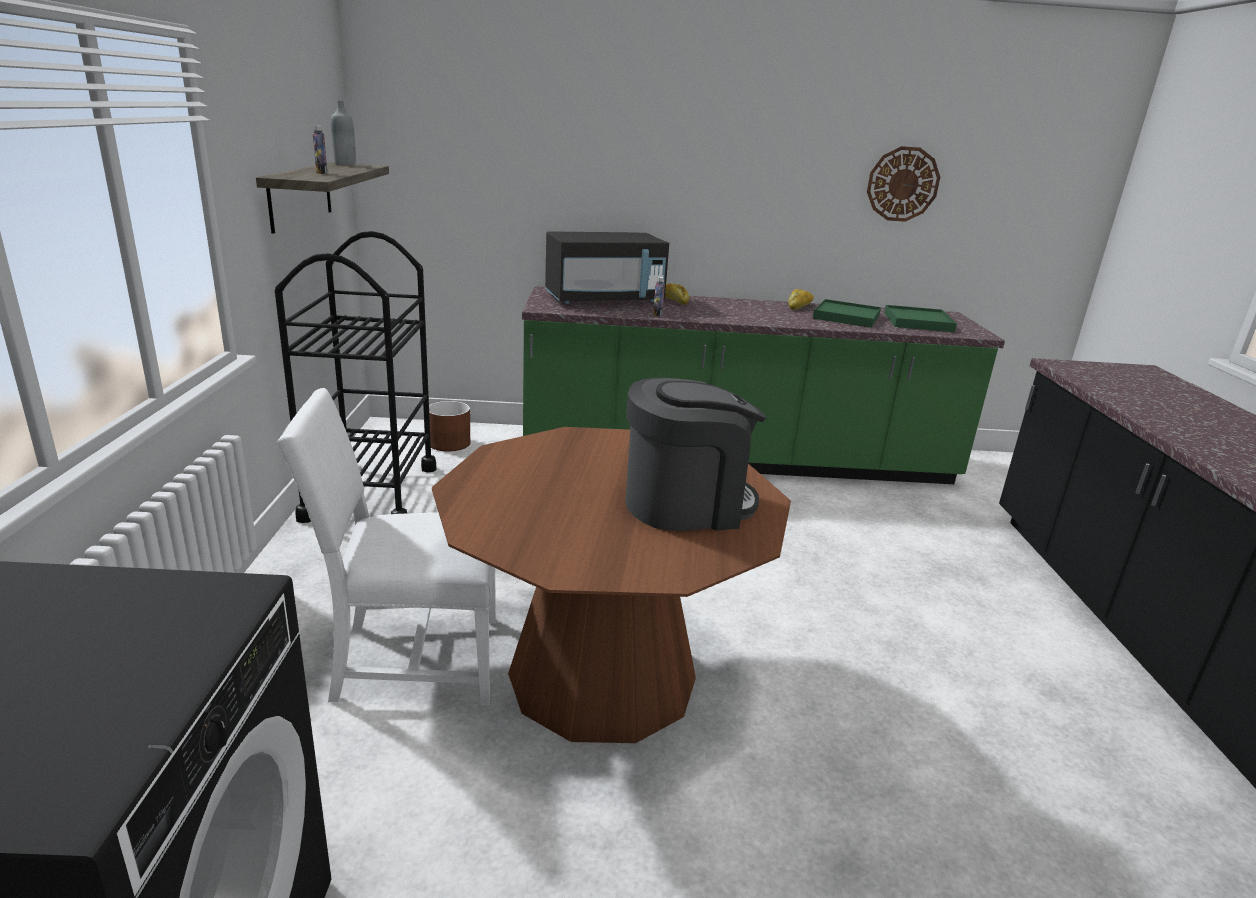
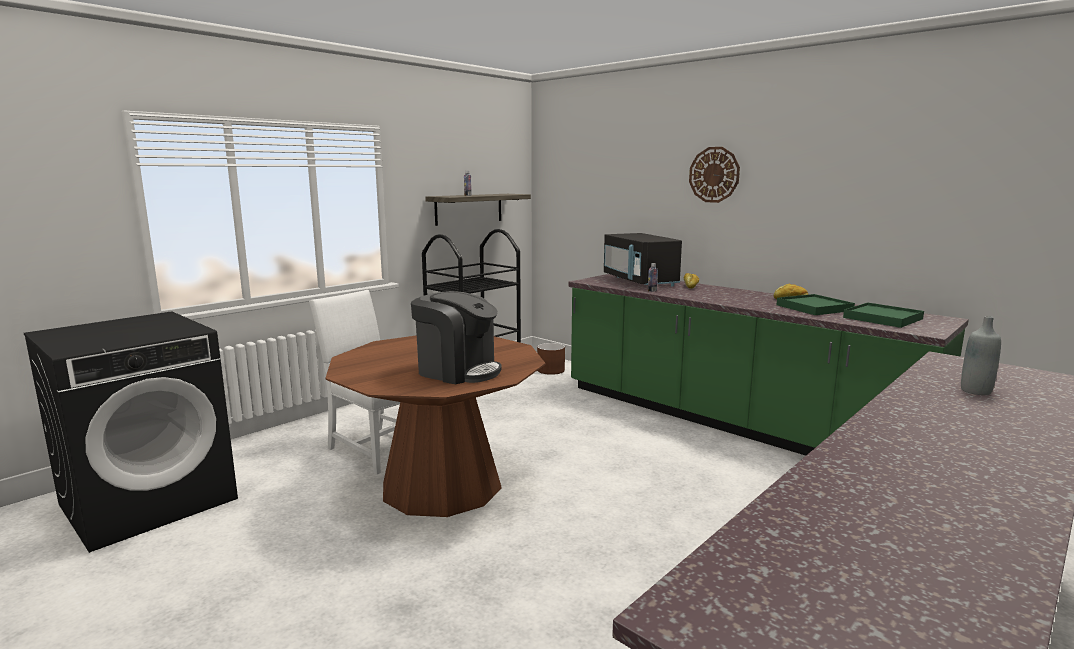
camera: 45 degrees right, 10 degrees down
(345, 164) = (506, 193): grey bottle -> grey bottle (975, 391)
(604, 300) = (639, 281): black microwave -> black microwave turned 45 degrees clockwise
(902, 184) = (898, 195): wall clock -> wall clock (714, 174)

